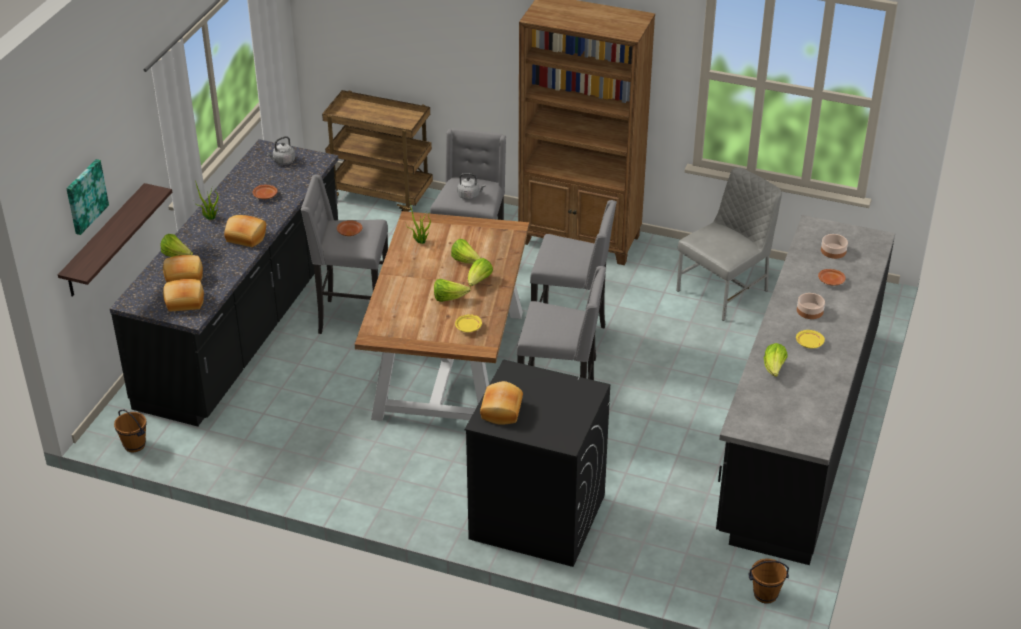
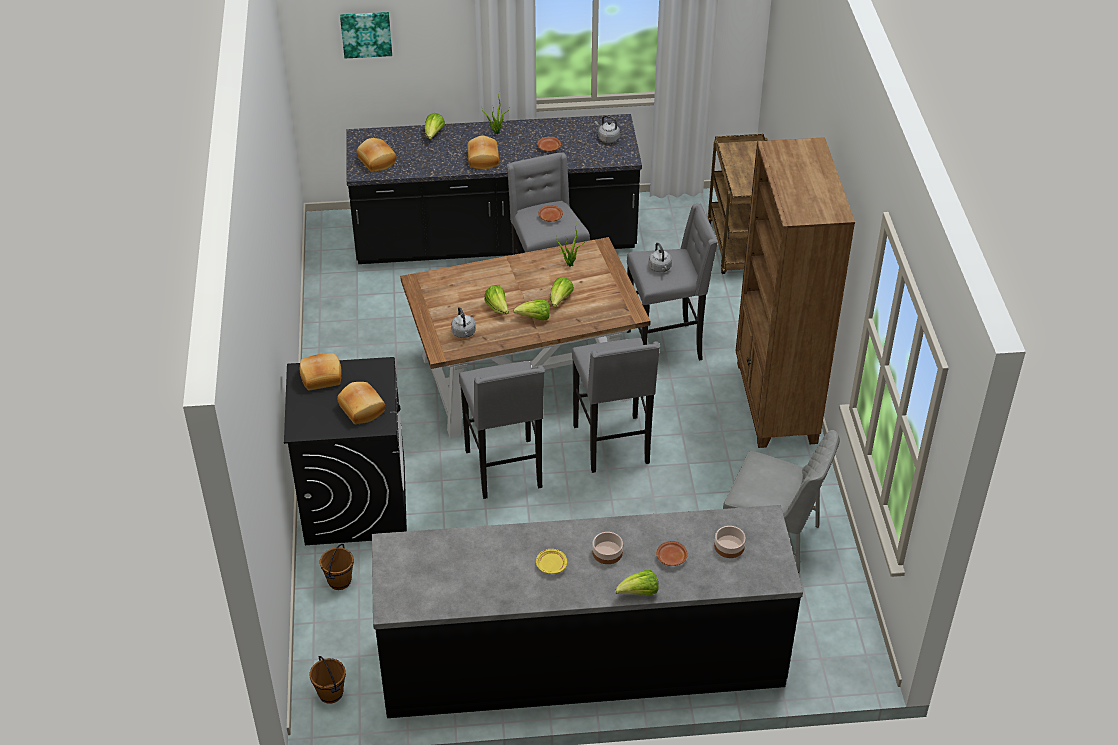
camera: 65 degrees right, 5 degrees up
(105, 241) = (385, 83): shelf -> none
(134, 445) = (318, 241): brown bucket -> brown bucket (339, 581)
(184, 276) = (409, 148): bread -> bread (363, 409)
(468, 327) = (464, 333): yellow plate -> grey kettle
(774, 369) = (493, 548): lettuce -> lettuce (639, 593)

